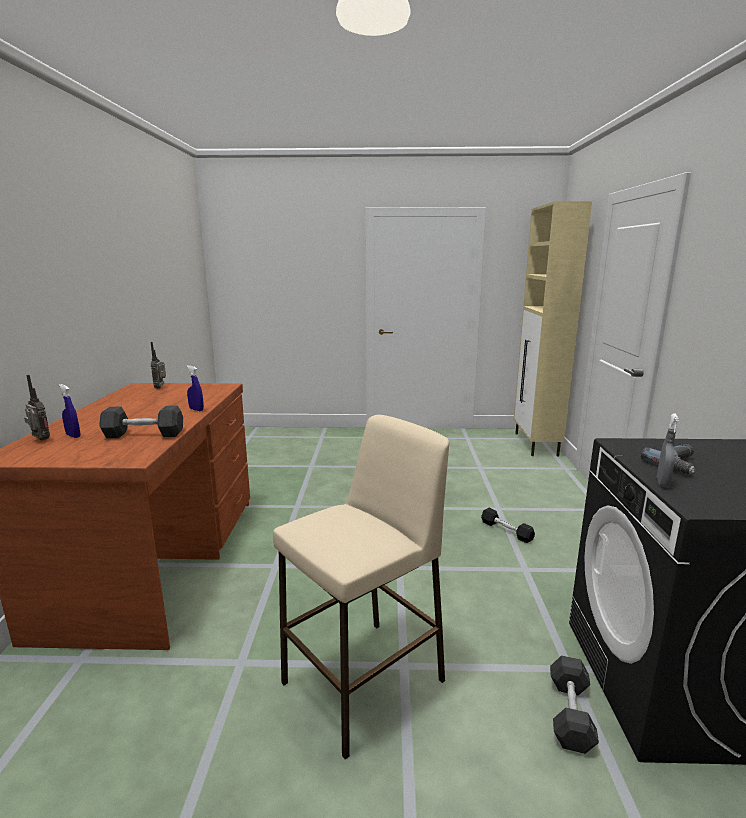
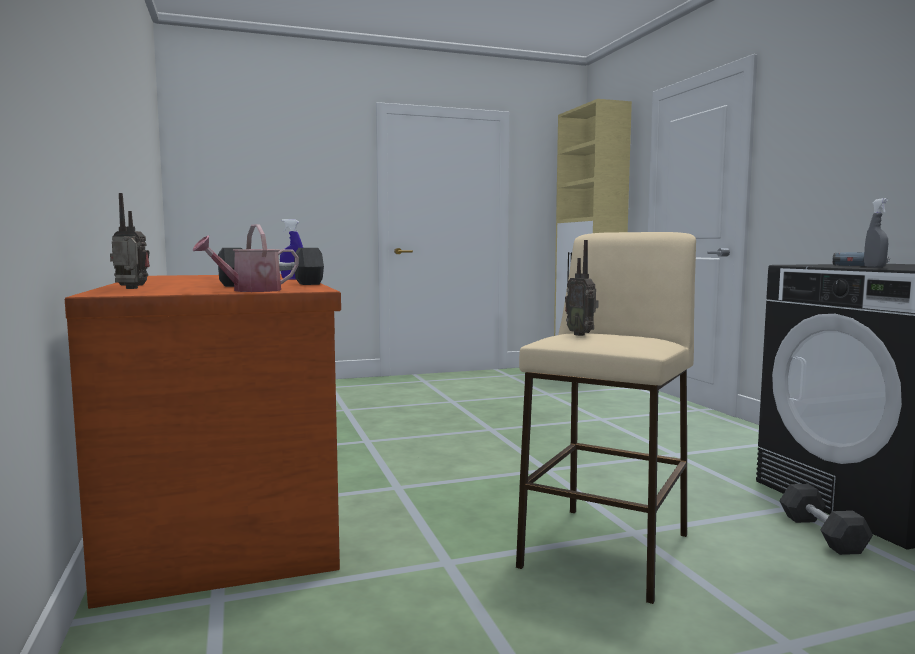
camera: 20 degrees left, 10 degrees down
(73, 436) = (171, 287): blue spray bottle -> none
(93, 458) = (250, 290): none -> watering can
(161, 387) = (195, 275): radio -> radio (581, 334)
(506, 531) = (627, 432): black dumbbell -> none

